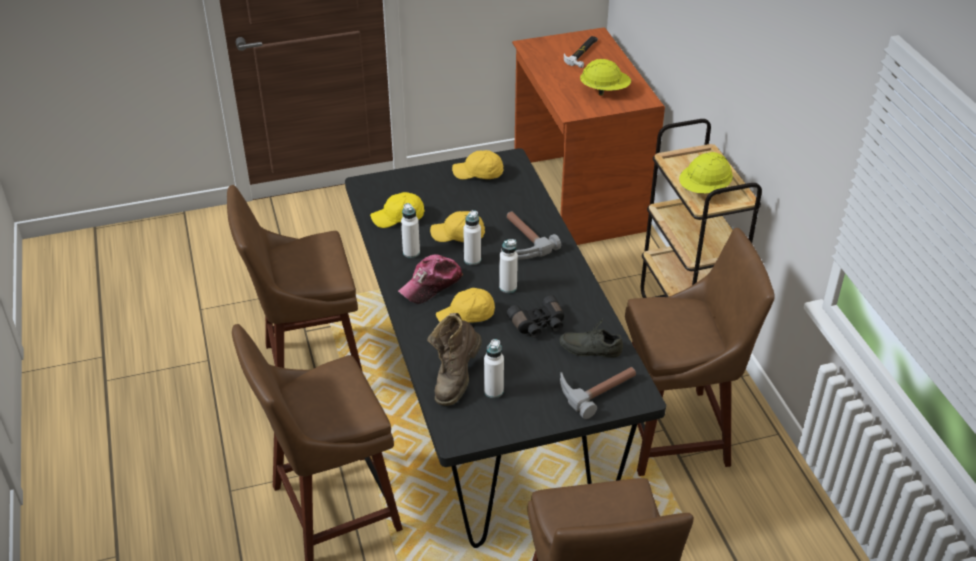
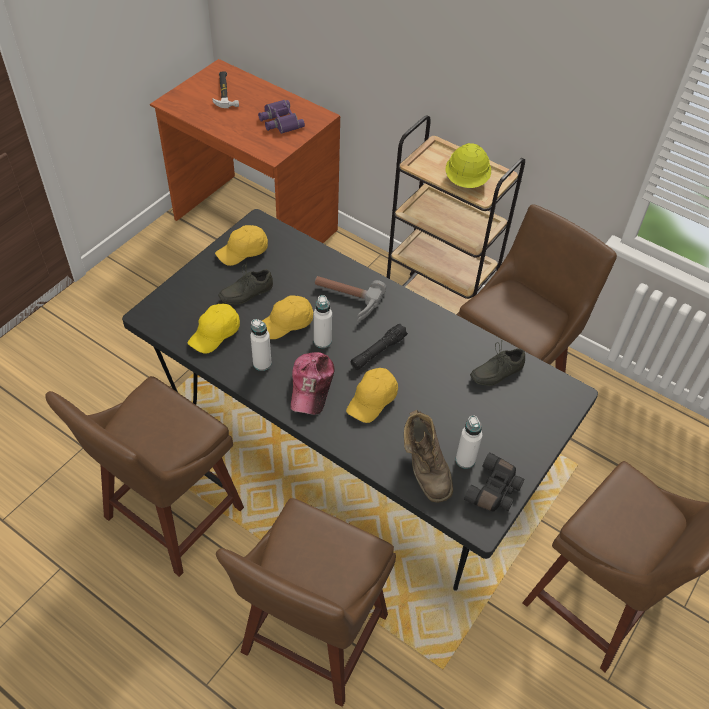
camera: 40 degrees left, 10 degrees up
(450, 201) = (245, 291): none -> grey shoe
(508, 287) = (378, 352): white bottle -> black flashlight
(538, 325) = (437, 374): black binoculars -> black binoculars (495, 491)
(596, 388) = (536, 406): hammer -> none
(604, 90) = (279, 121): yellow hard hat -> purple binoculars

